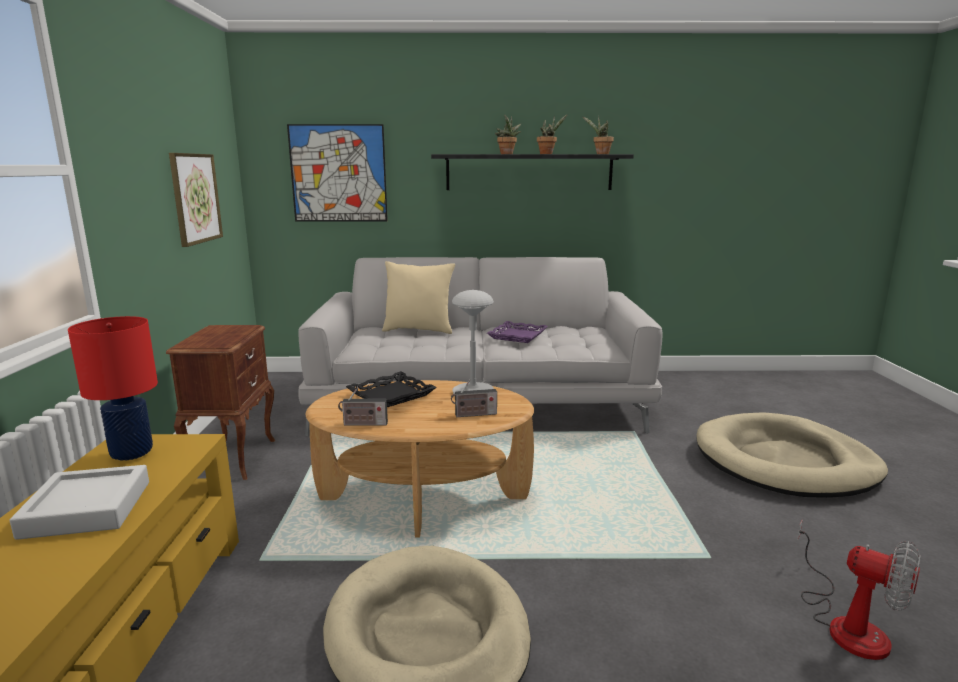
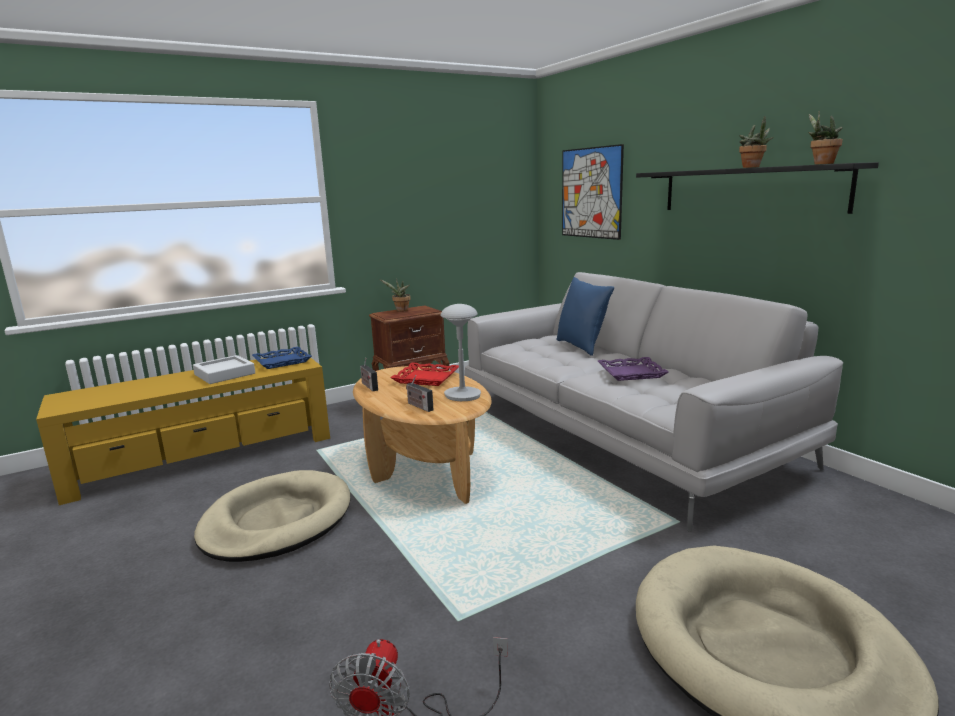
camera: 60 degrees right, 0 degrees up
(132, 455) = (282, 361): red table lamp -> blue tray
(195, 198) = (460, 214): picture -> none
(391, 395) = (425, 378): black tray -> red tray
(419, 330) = (582, 346): beige pillow -> blue pillow
(507, 154) = (715, 169): potted plant -> potted plant (401, 310)

